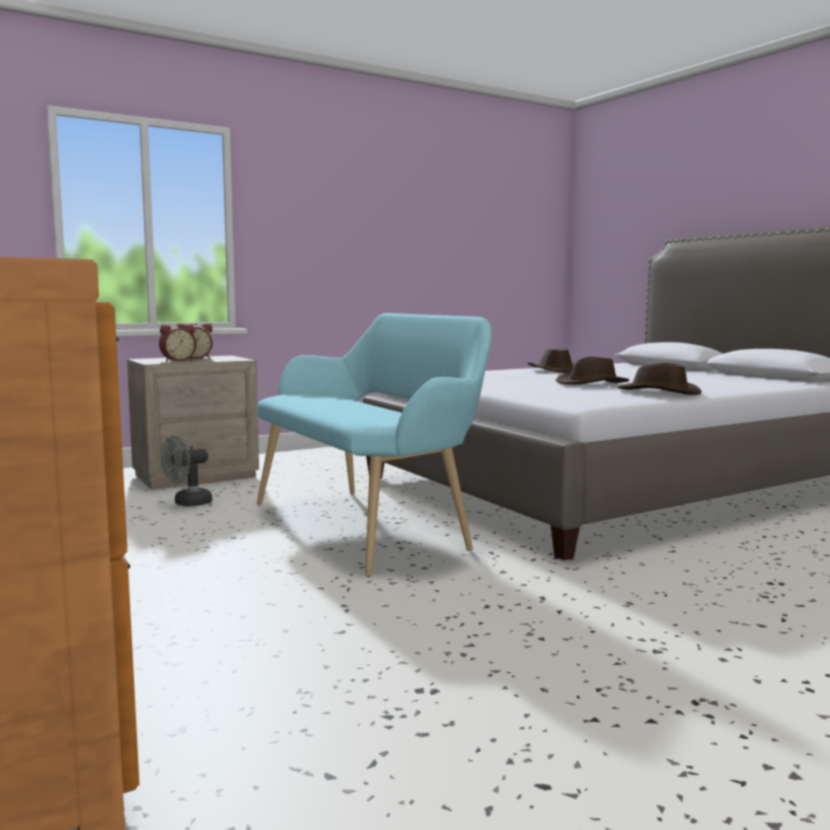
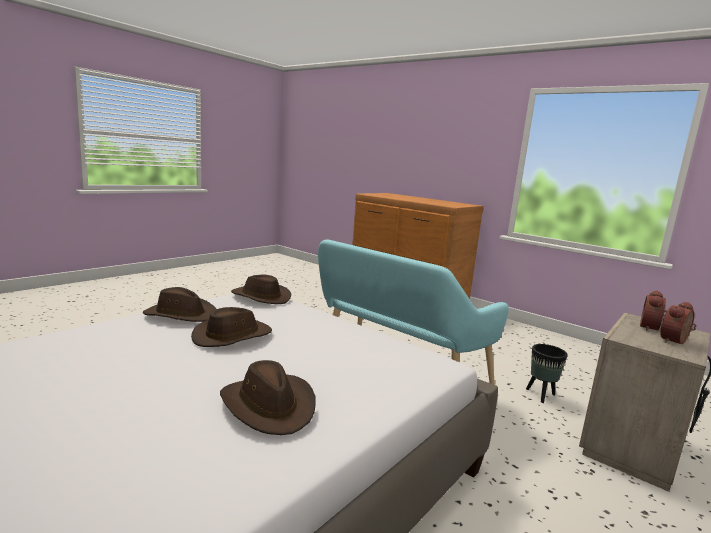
camera: 160 degrees right, 5 degrees up
(187, 503) = (540, 395): grey fan -> black planter
(574, 398) = (260, 297): none -> brown hat

